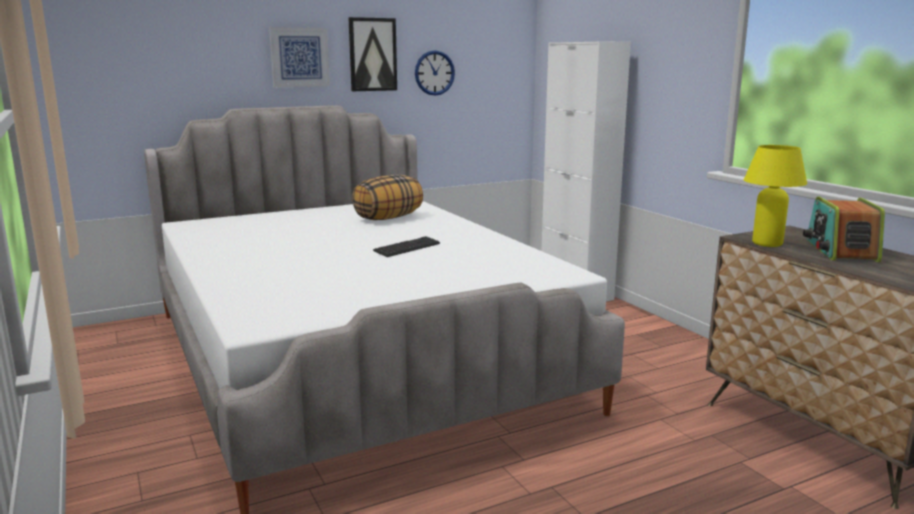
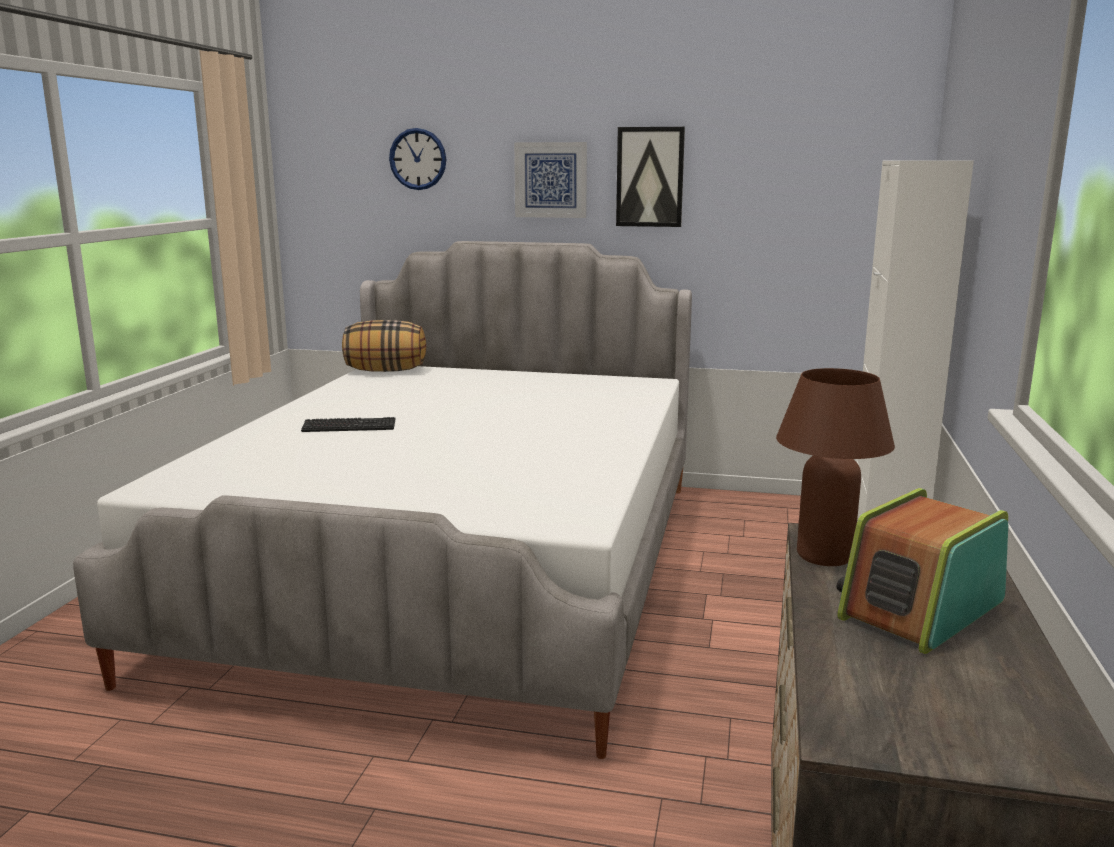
camera: 40 degrees right, 0 degrees up
(388, 218) = (574, 399): pillow -> pillow (386, 371)
(407, 248) = (492, 441): keyboard -> keyboard (349, 427)
(434, 73) = (744, 204): wall clock -> wall clock (418, 159)
(767, 243) = (824, 556): yellow table lamp -> brown table lamp

